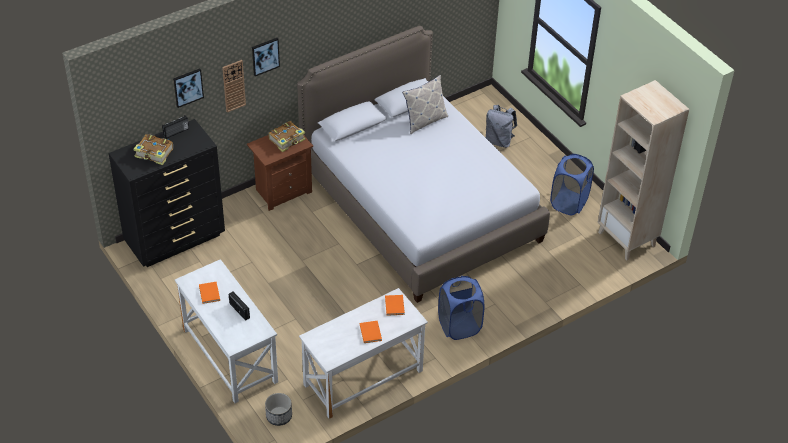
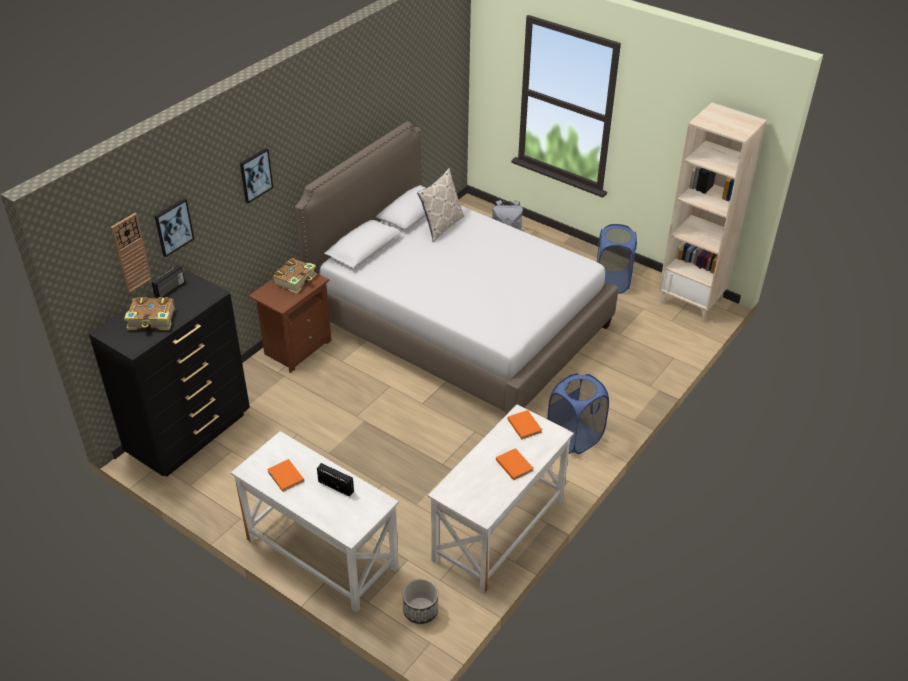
camera: 20 degrees left, 5 degrees down
(233, 85) = (225, 219): wall clock -> wall clock (131, 253)

